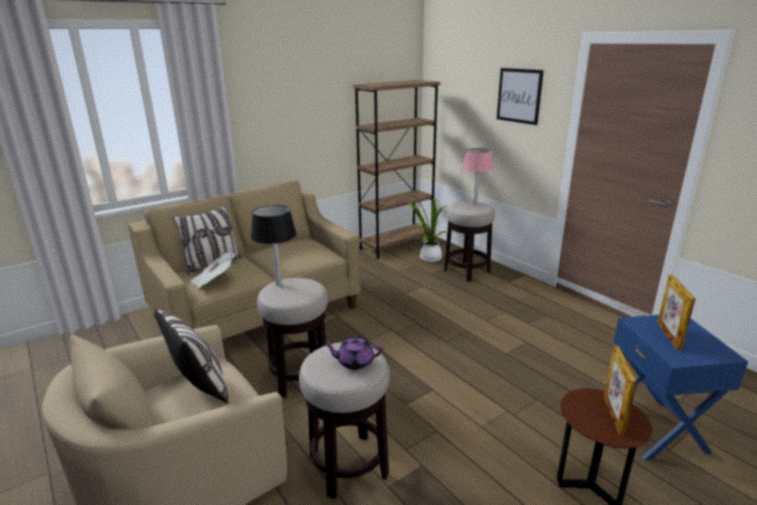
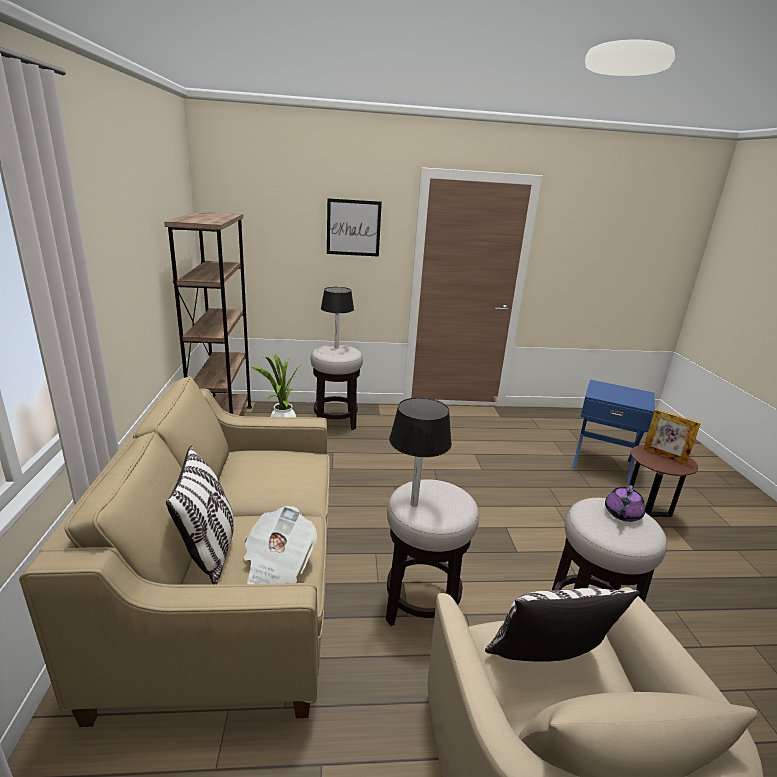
camera: 60 degrees left, 0 degrees up
(475, 204) = (336, 347): pink table lamp -> black table lamp
(668, 336) = (617, 395): picture frame -> none

